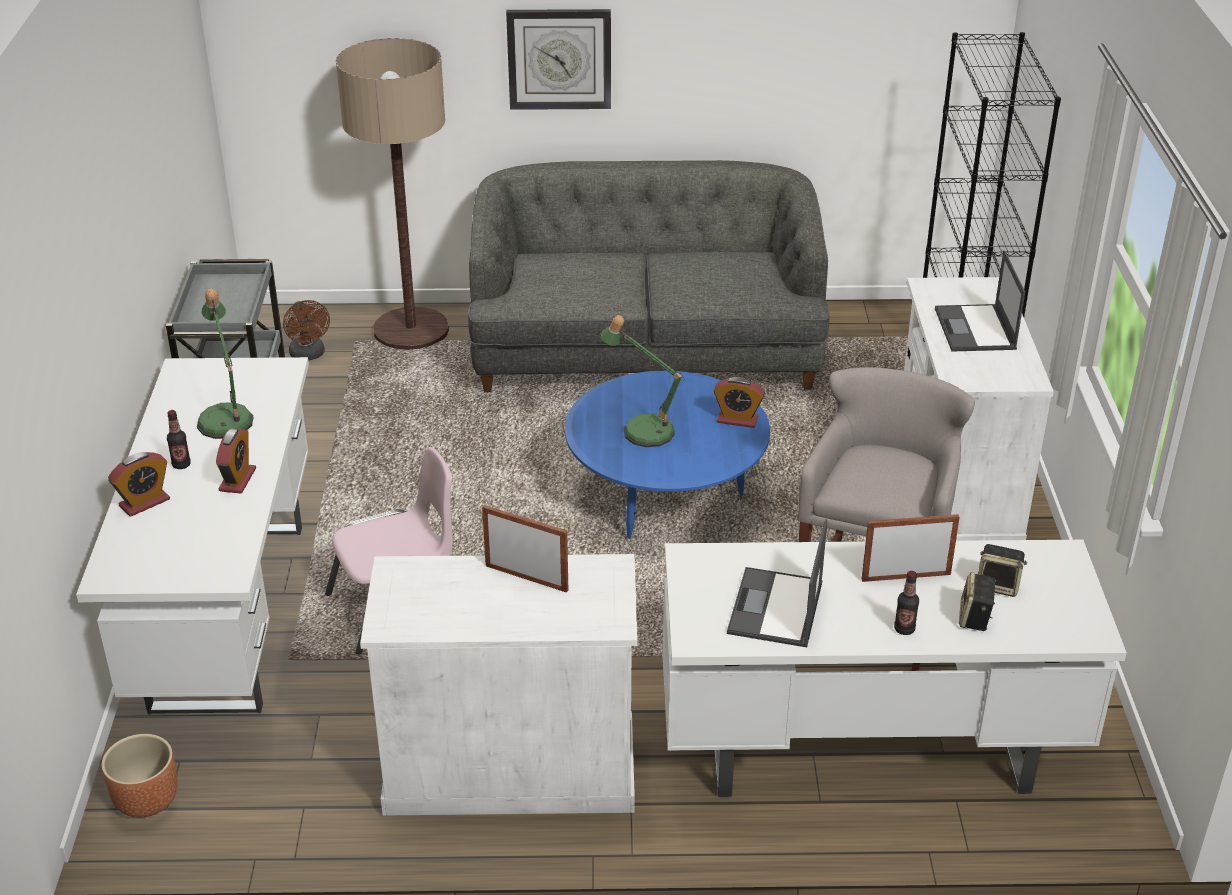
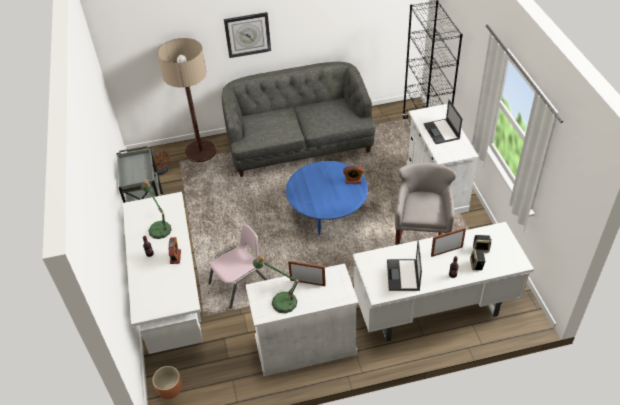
camera: 10 degrees left, 10 degrees up
(144, 502) = (142, 275): alarm clock -> none
(642, 428) = (317, 191): table lamp -> table lamp (280, 300)

